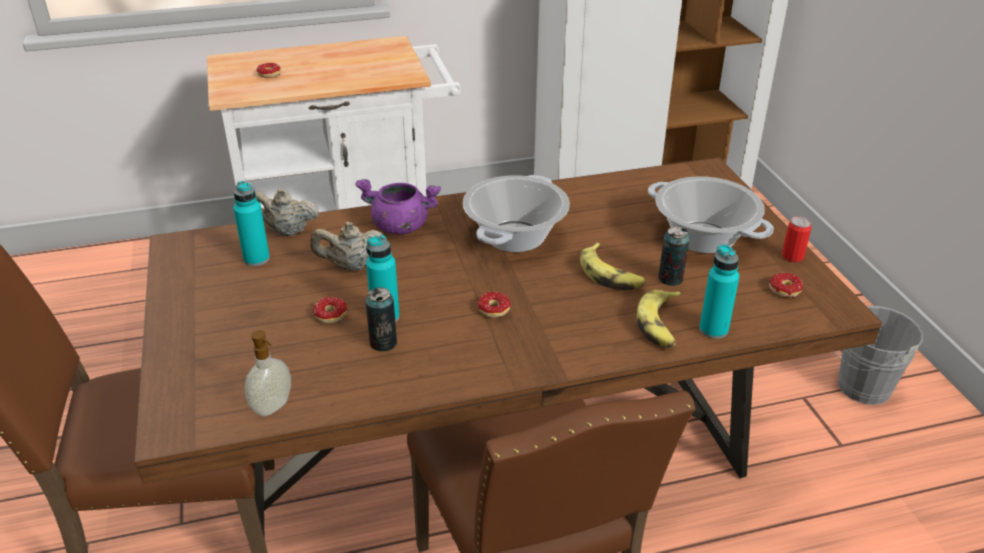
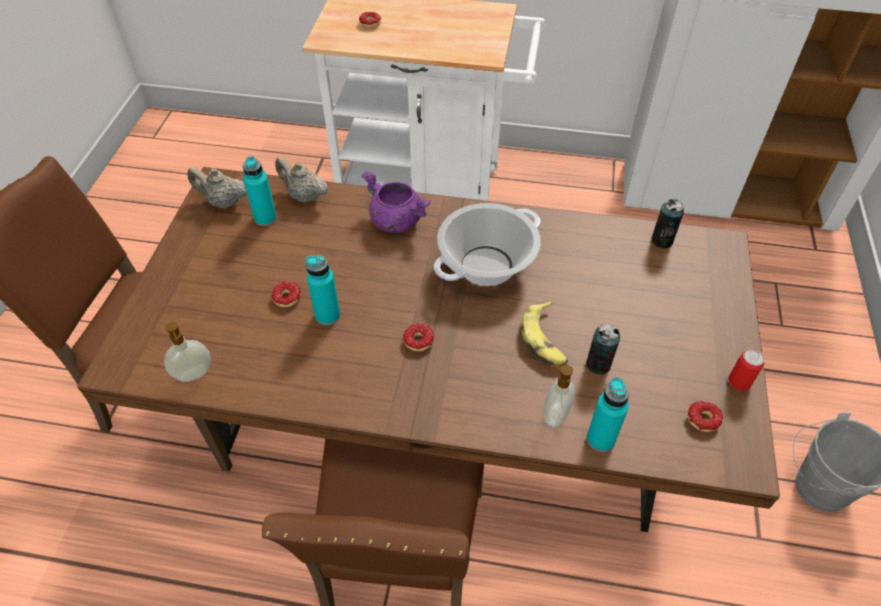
camera: 25 degrees right, 15 degrees up
(351, 266) = (332, 251): beige teapot -> beige teapot (223, 202)
(383, 343) = (310, 342): can -> can (662, 240)
(660, 325) = (554, 415): banana -> soap dispenser
(703, 238) = (663, 327): cooking pot -> none

